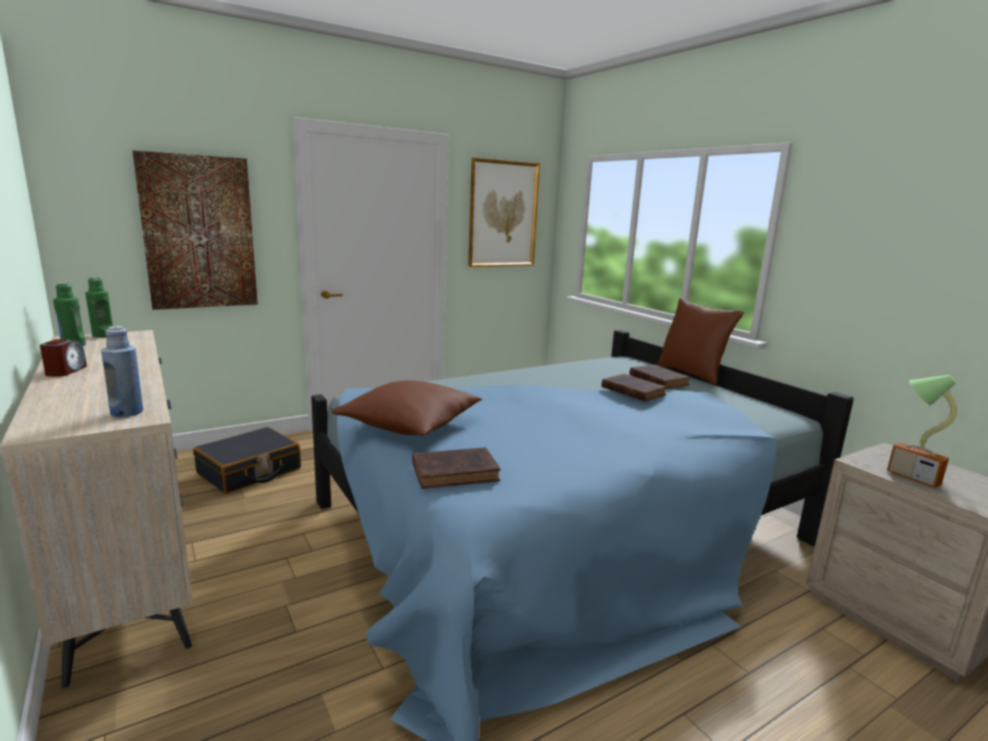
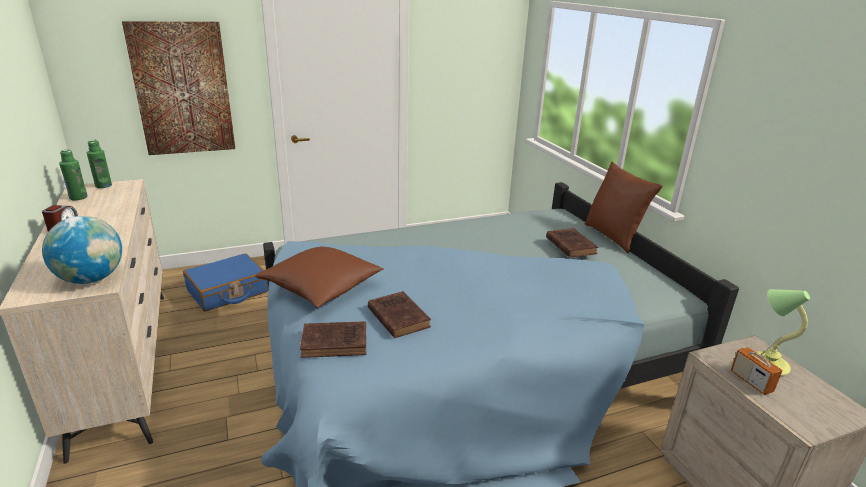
camera: 10 degrees right, 10 degrees up
(127, 412) = (91, 279): blue bottle -> globe
(249, 471) = (228, 291): black suitcase -> blue suitcase
(503, 214) = (465, 58): picture -> none
(631, 391) = (537, 258): brown book -> brown book (397, 317)

